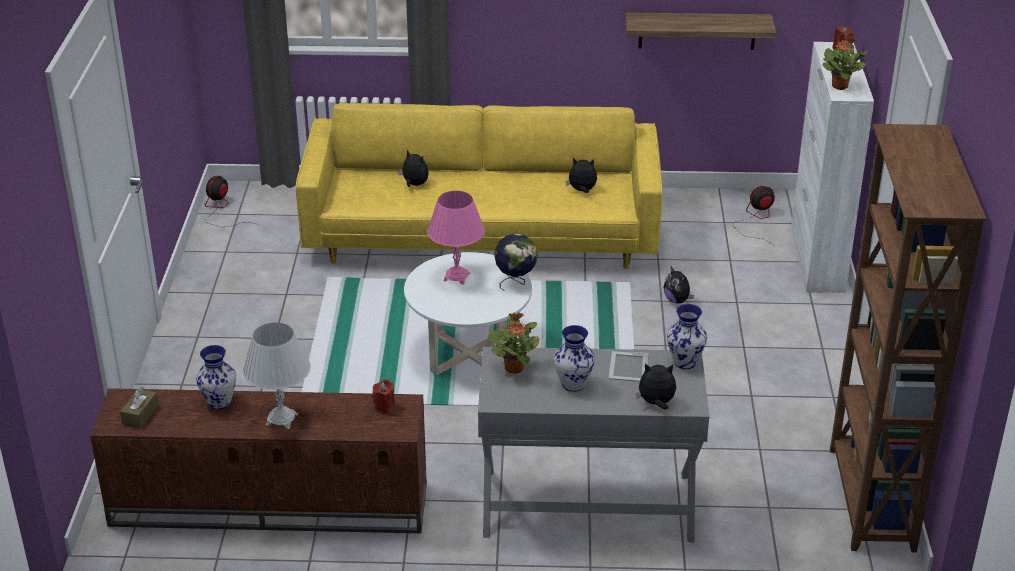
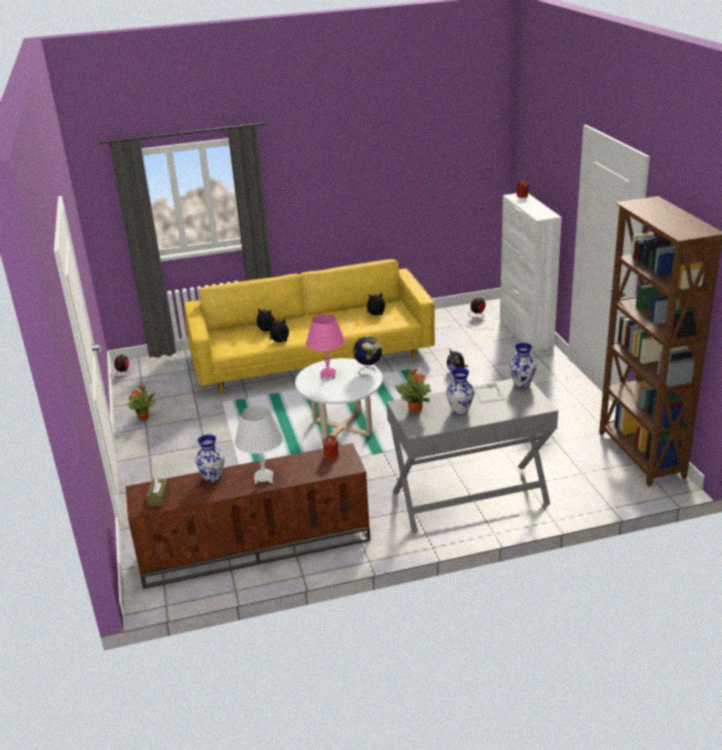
camera: 15 degrees left, 5 degrees down
(656, 403) = (520, 410): plush toy -> plush toy (280, 342)
(697, 31) = (422, 205): shelf -> none
(840, 86) = (536, 213): potted plant -> potted plant (143, 417)

